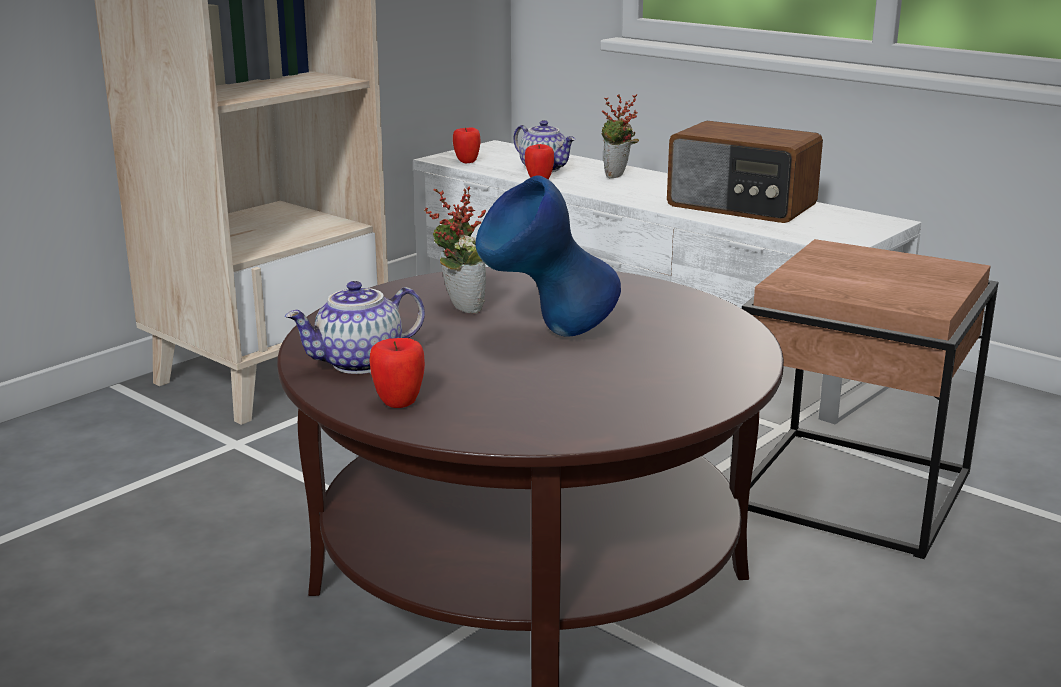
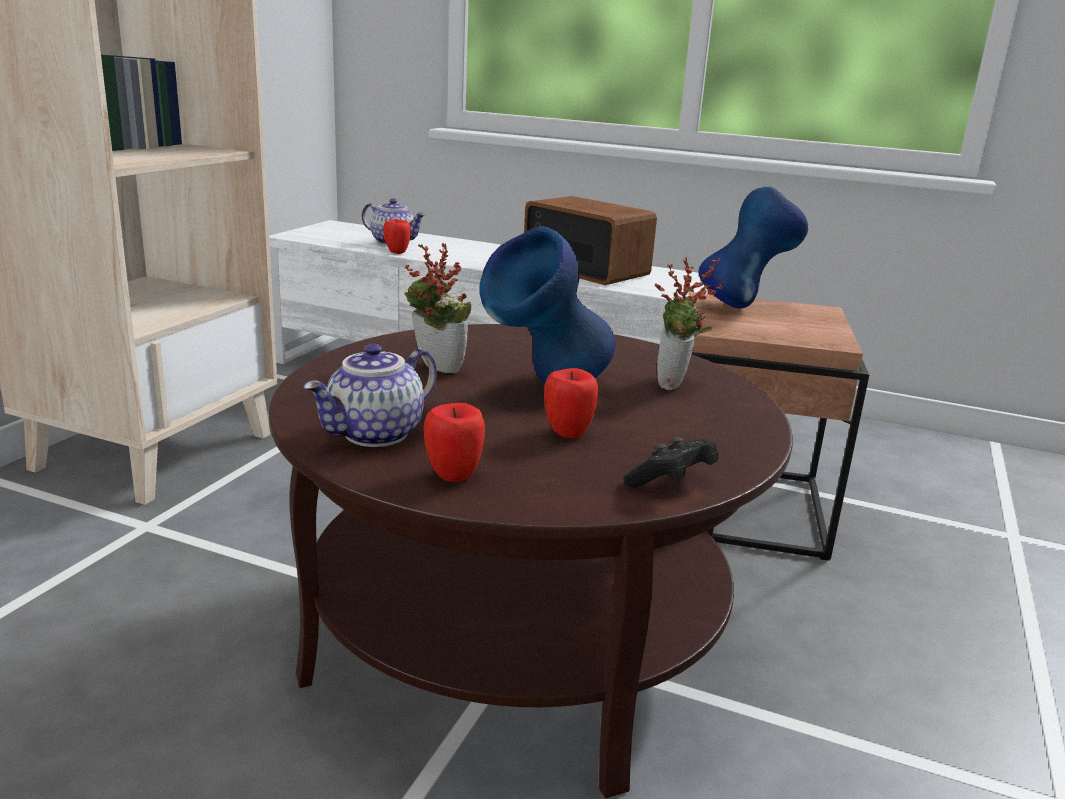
camera: 20 degrees left, 0 degrees up
(467, 161) = (318, 238): apple -> apple (568, 433)
(590, 427) = (671, 482): none -> black game controller
(617, 176) = (463, 248): potted plant -> potted plant (676, 385)
(741, 206) = (586, 269): radio -> radio turned 150 degrees counterclockwise
(864, 258) = (744, 305): none -> blue vase

